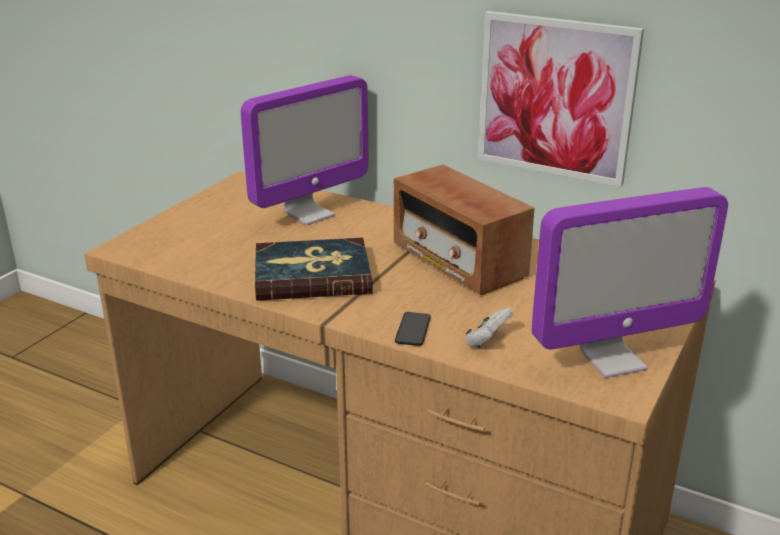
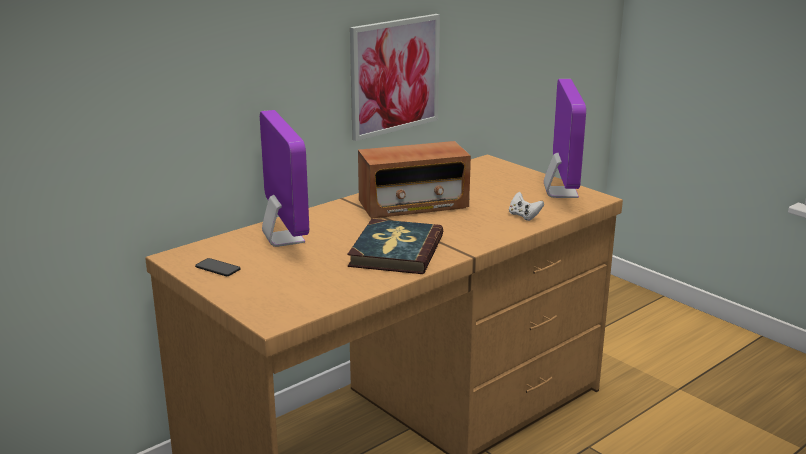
camera: 70 degrees left, 5 degrees down
(413, 330) = (498, 232): phone -> phone (217, 268)

